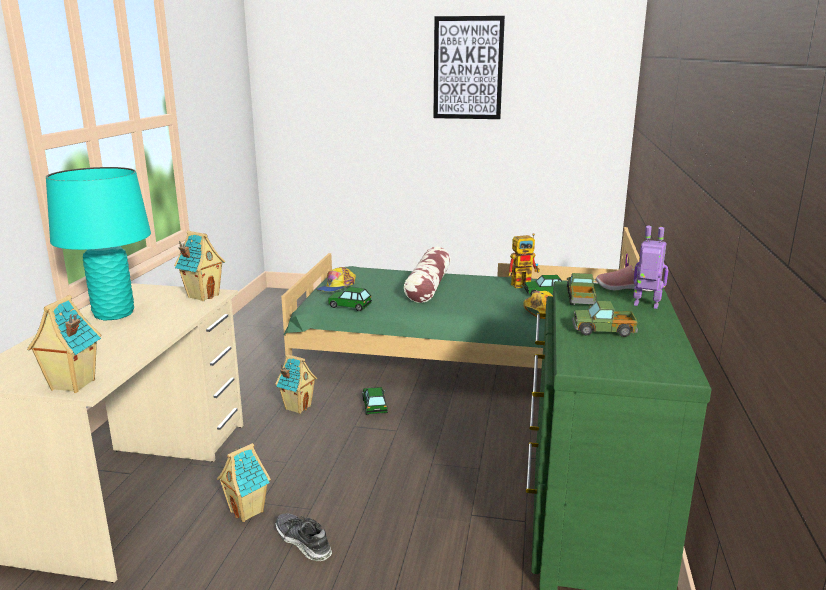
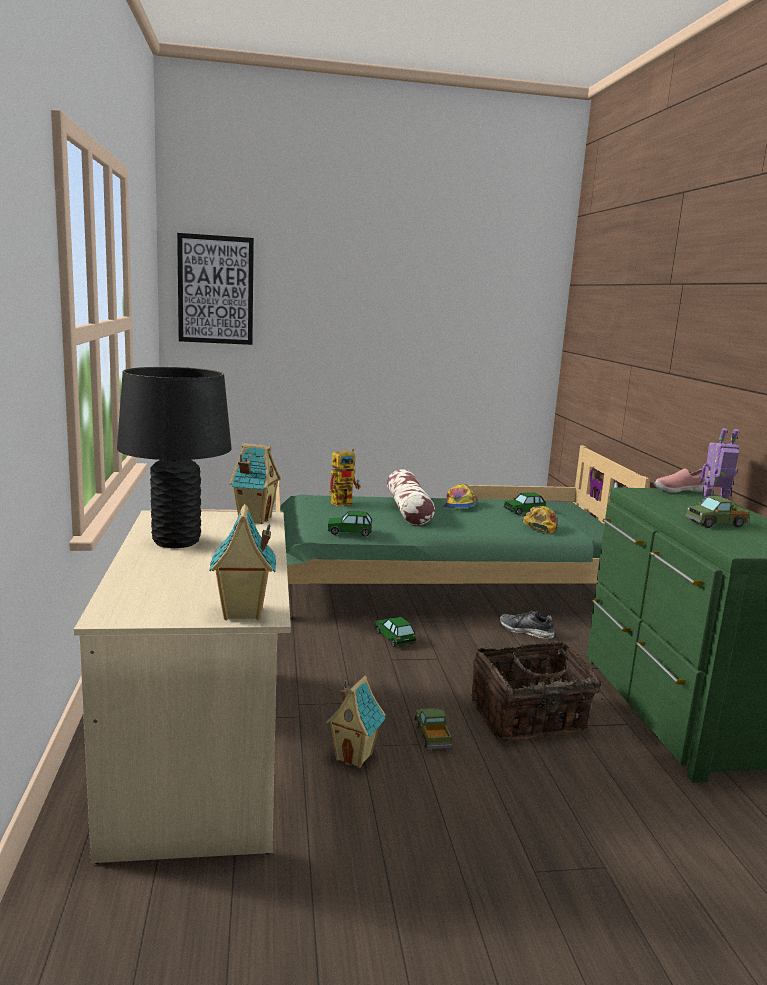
camera: 20 degrees left, 5 degrees down
(113, 314) = (176, 541): turquoise table lamp -> black table lamp
(297, 407) = (314, 647): toy house -> none
(303, 542) = (441, 777): shoe -> shoe (526, 631)
(337, 287) = (315, 515): cap -> cap (459, 505)
(432, 500) = (529, 718): none -> basket
(468, 68) = (407, 287): picture -> picture (215, 290)
(524, 284) = (497, 504): toy robot -> toy robot (345, 502)
(580, 299) = (657, 500): toy truck -> toy truck (432, 736)

